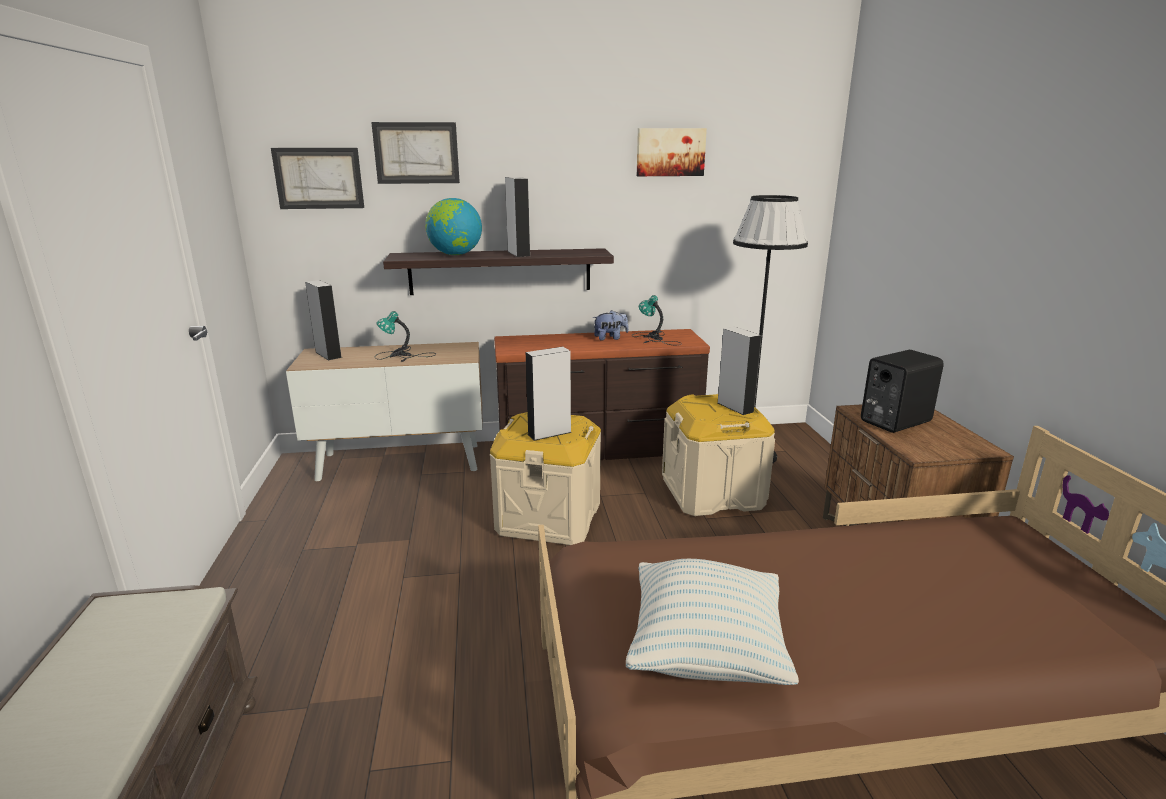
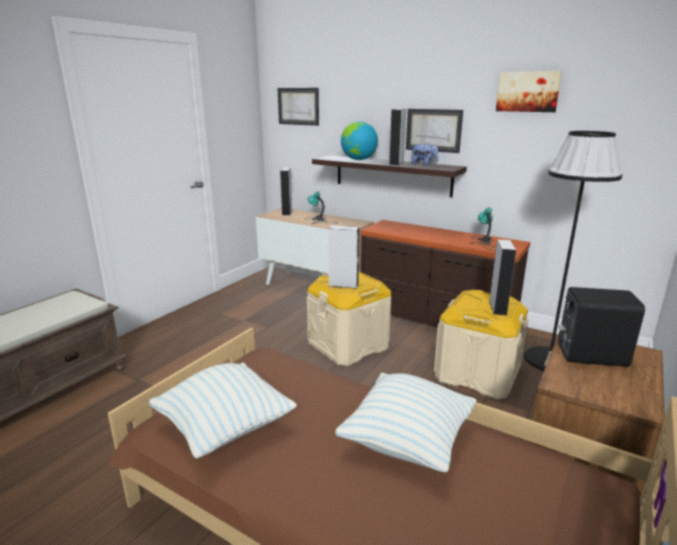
camera: 40 degrees right, 0 degrees up
(416, 153) = (349, 91): picture -> picture (433, 130)
(610, 338) = (452, 235): plush toy -> plush toy (423, 164)
(864, 565) = (407, 441): none -> pillow

